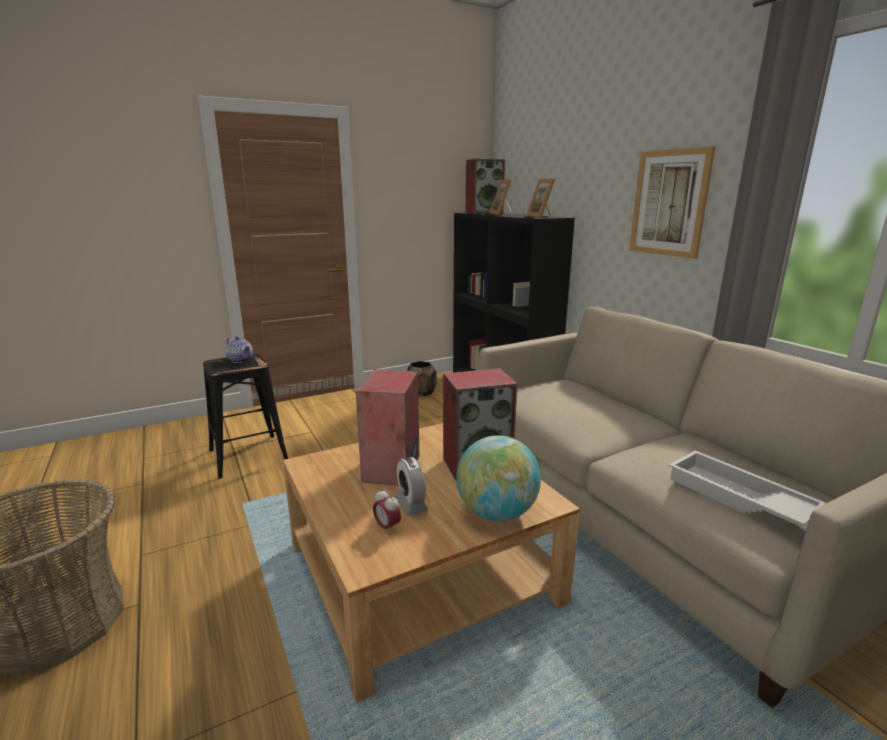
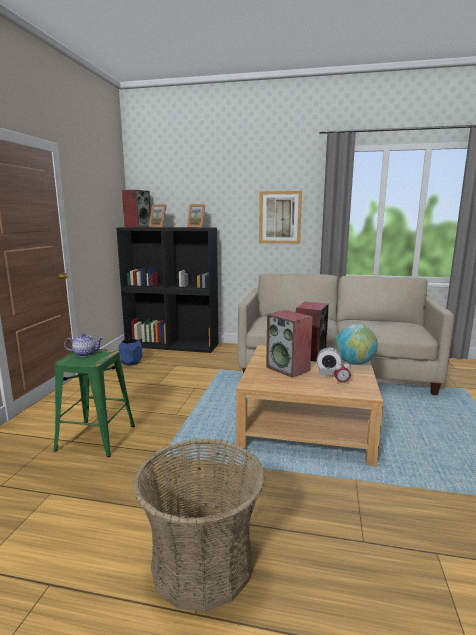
camera: 50 degrees left, 5 degrees down
(248, 455) = (95, 437): black stool -> green stool
(421, 392) = (131, 362): brown planter -> blue planter
(737, 498) = (399, 328): white tray -> none

